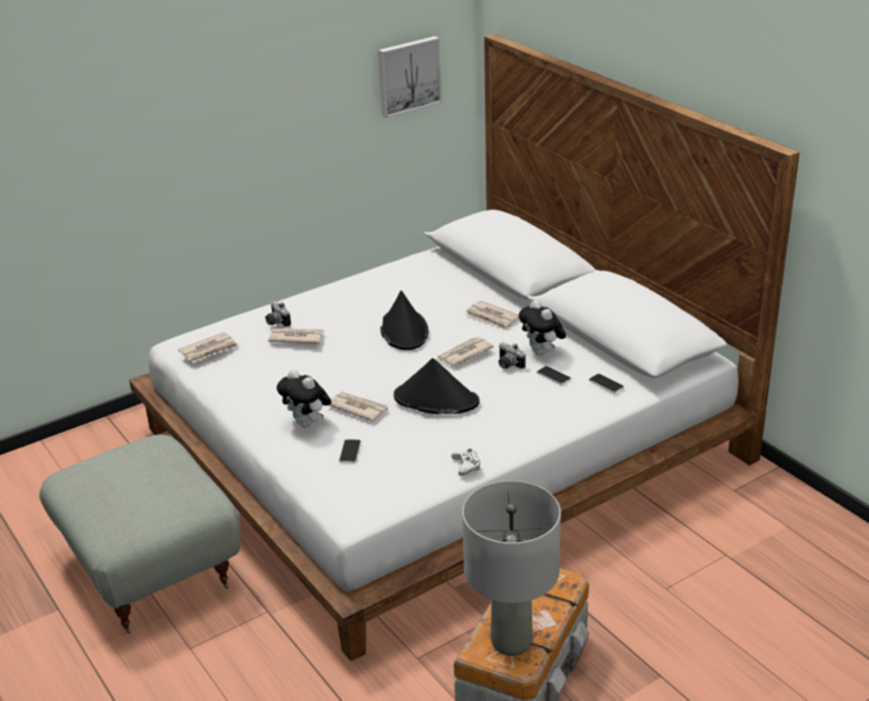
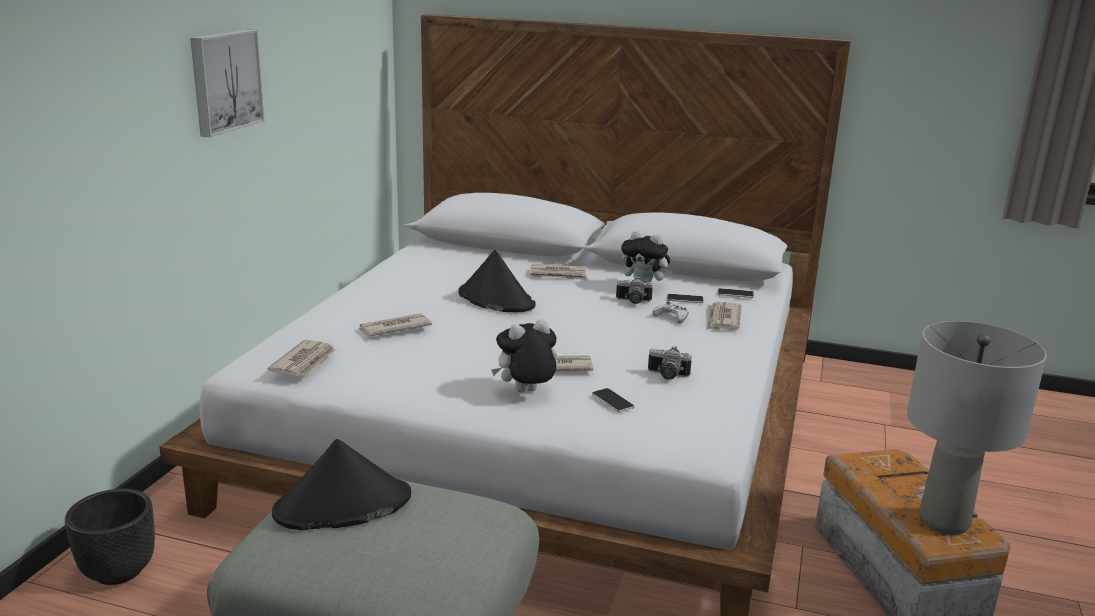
camera: 40 degrees left, 10 degrees down
(84, 452) = (118, 570): none -> black planter
(276, 322) = (347, 322): camera -> camera (667, 376)
(307, 423) = (526, 393): plush toy -> plush toy turned 150 degrees clockwise
(408, 75) = (353, 58): picture -> picture (224, 81)
(435, 399) = (619, 339): black hat -> black hat (342, 505)
(463, 354) = (583, 302): newspaper -> newspaper (722, 319)
(466, 465) = (735, 378): white game controller -> white game controller (672, 317)

